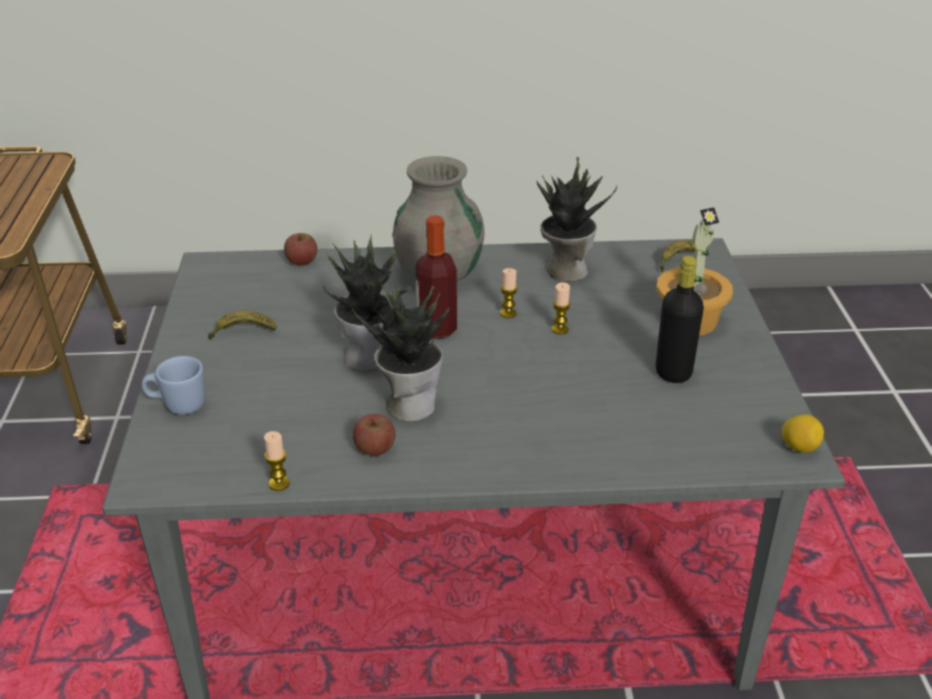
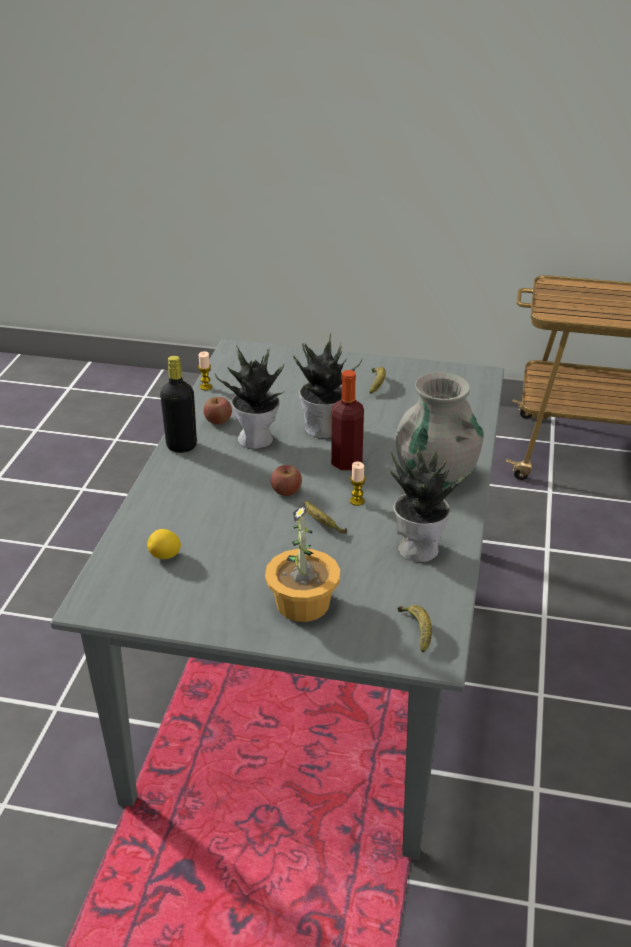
camera: 105 degrees right, 0 degrees up
(177, 405) = (301, 359): blue mug -> none
(301, 261) = (474, 413): apple -> apple (286, 491)
(560, 329) = (321, 523): candle -> banana
(673, 373) = (229, 569): black bottle -> black bottle (181, 446)
(799, 447) = (98, 609): lemon -> lemon (165, 556)

